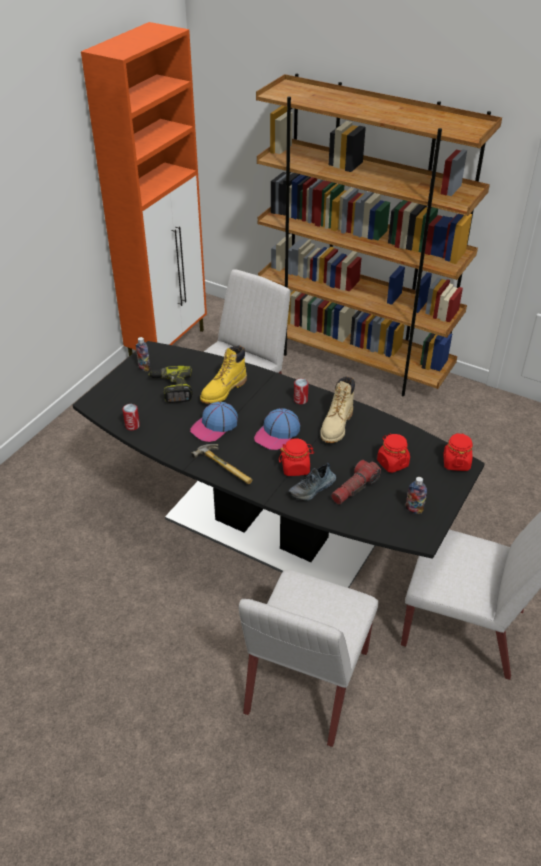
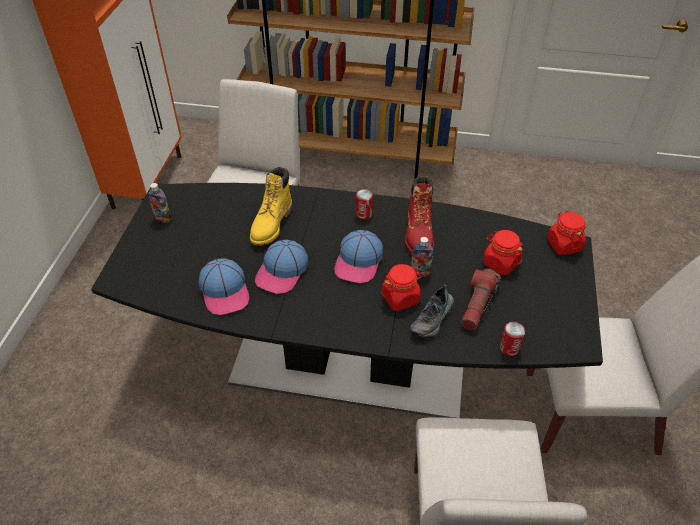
camera: 20 degrees left, 5 degrees up
(132, 426) = (181, 297): can -> can (509, 348)
(165, 430) = (225, 291): none -> cap
(172, 389) = (209, 237): power drill -> none
(226, 466) = (320, 318): hammer -> none
(336, 426) = (419, 235): beige boot -> red boot
(414, 509) = (553, 312): bottle -> bottle (420, 273)

